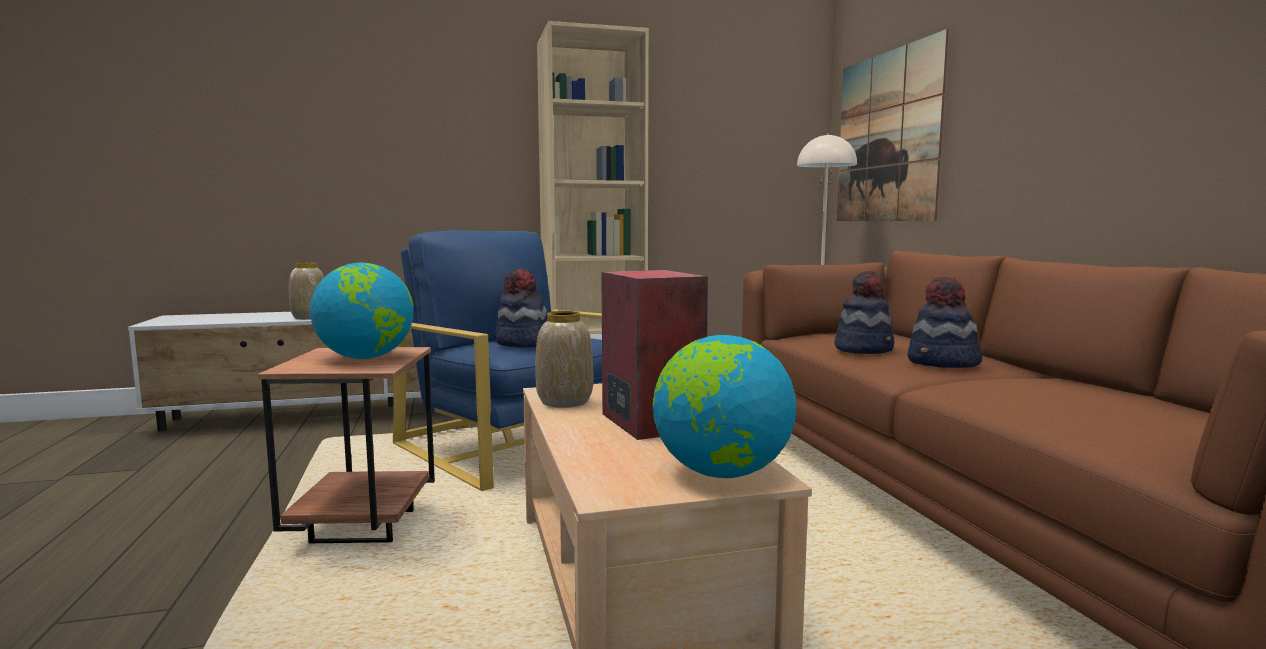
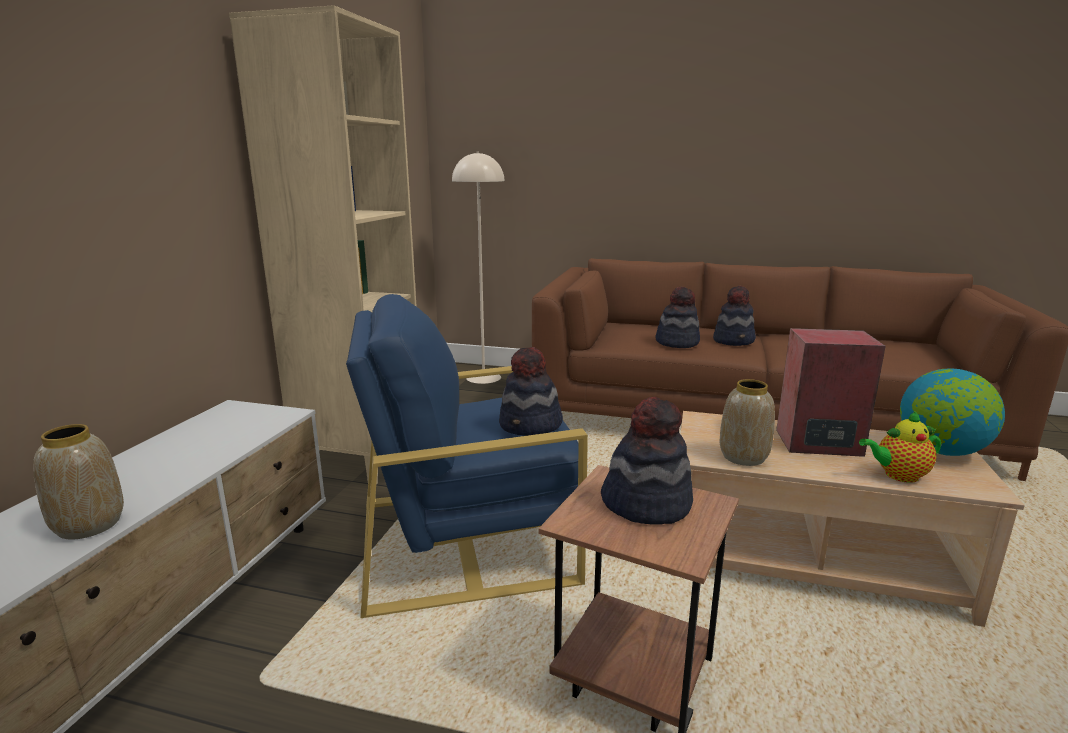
camera: 60 degrees left, 10 degrees up
(366, 358) = (646, 503): globe -> hat
(595, 453) = (898, 475): none -> teapot
(887, 137) = (516, 157): picture -> none

